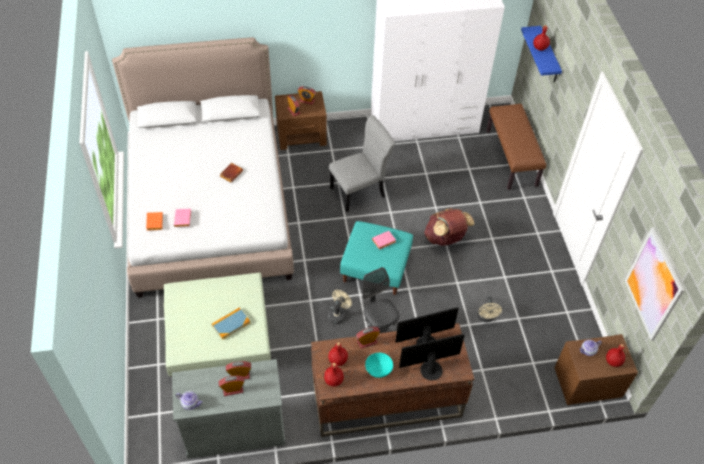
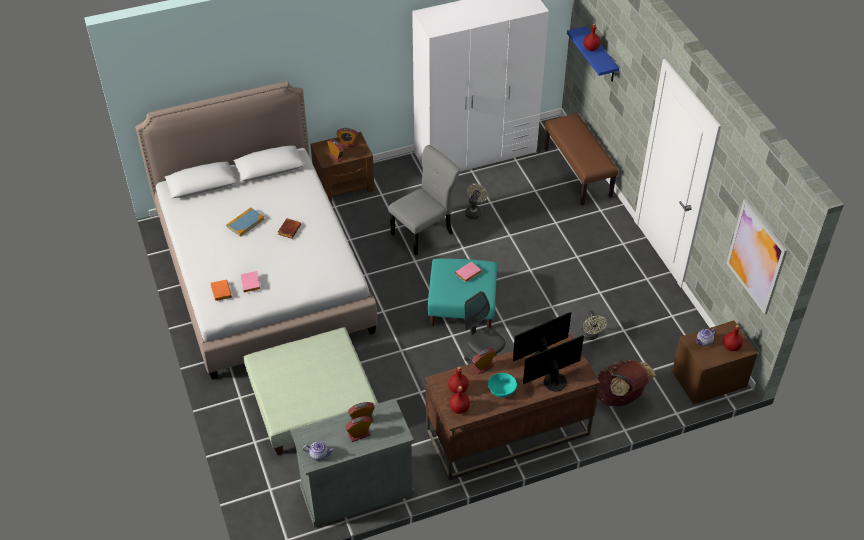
camera: 10 degrees left, 5 degrees down
(231, 324) = (328, 382): book -> book (245, 223)
(338, 314) = (434, 359): beige fan -> beige fan (474, 211)
(445, 238) = (528, 265): brown backpack -> brown backpack (620, 397)

